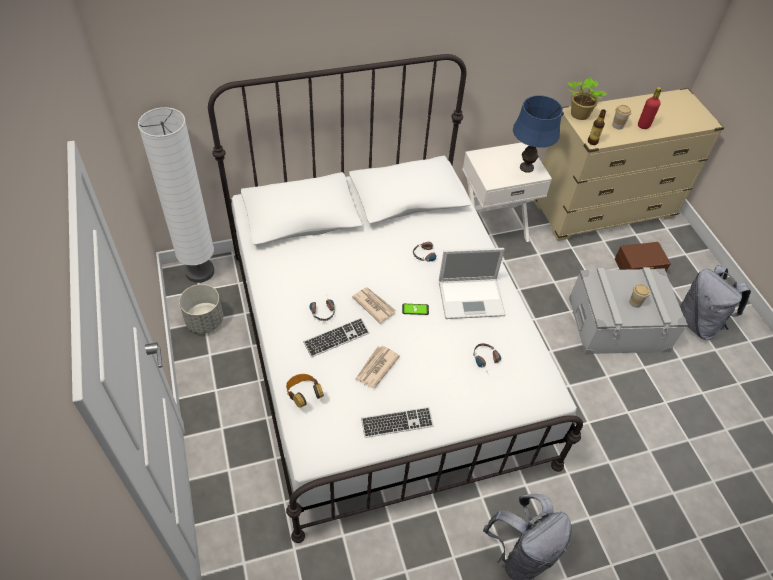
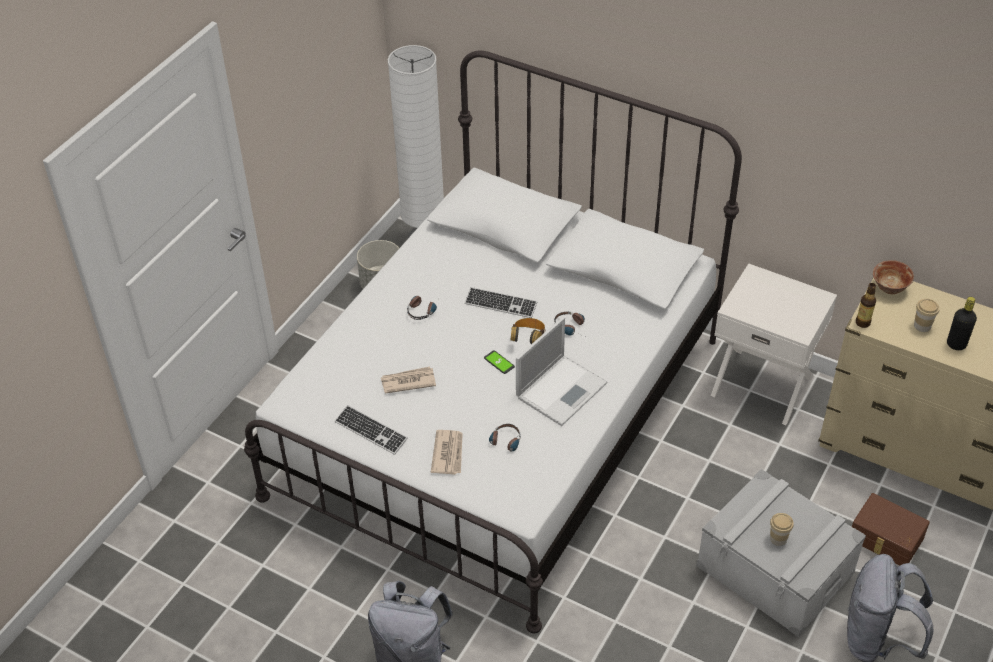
camera: 50 degrees right, 5 degrees down
(304, 395) = (330, 360): headphones -> headphones (528, 339)
(336, 338) = (406, 338): keyboard -> keyboard (501, 304)
(374, 305) = (469, 335): newspaper -> newspaper (448, 453)
(472, 298) = (562, 389): laptop -> laptop turned 90 degrees counterclockwise
(526, 168) = (794, 318): blue table lamp -> none
(578, 115) = (890, 288): potted plant -> bowl
(643, 125) = (956, 344): red bottle -> black bottle

